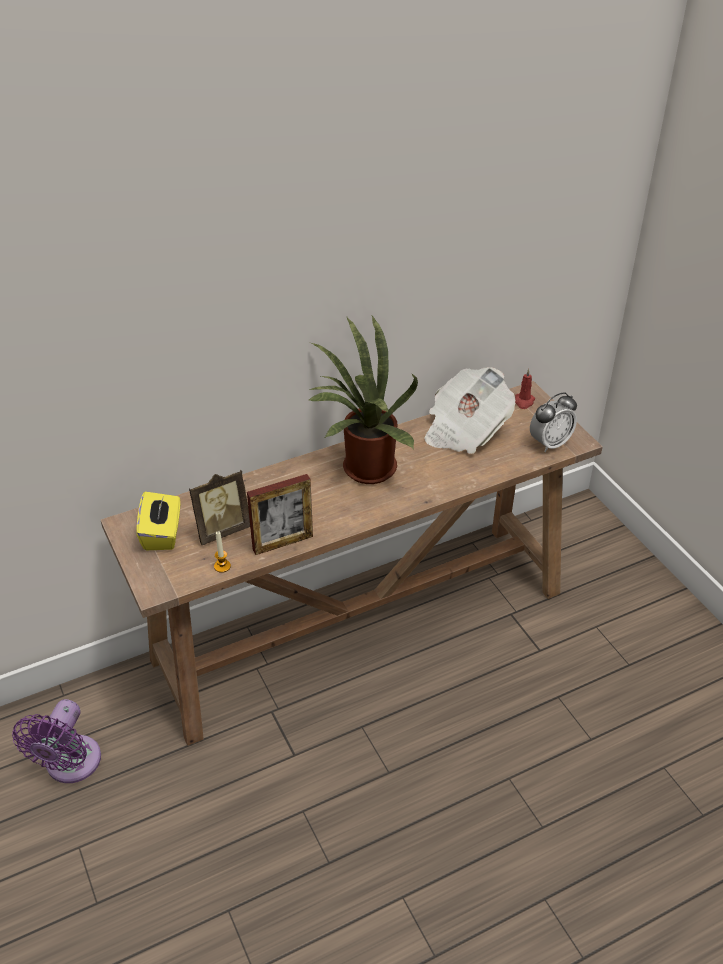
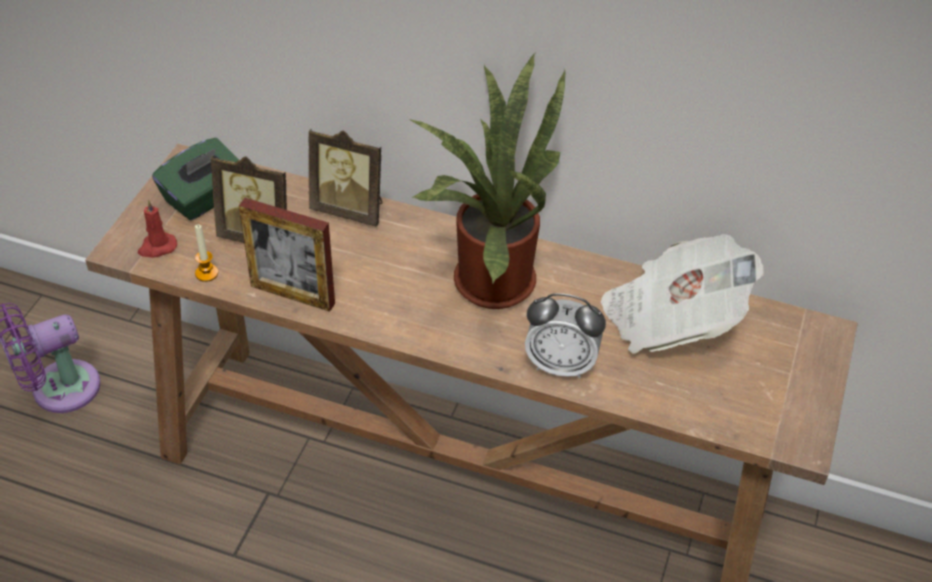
camera: 45 degrees right, 5 degrees up
(162, 534) = (204, 198): yellow tissue box -> green tissue box
(250, 485) = (350, 209): none -> picture frame
(524, 402) = (802, 339): red candle -> red candle (157, 247)
(550, 443) = (758, 416): alarm clock -> alarm clock (560, 364)

